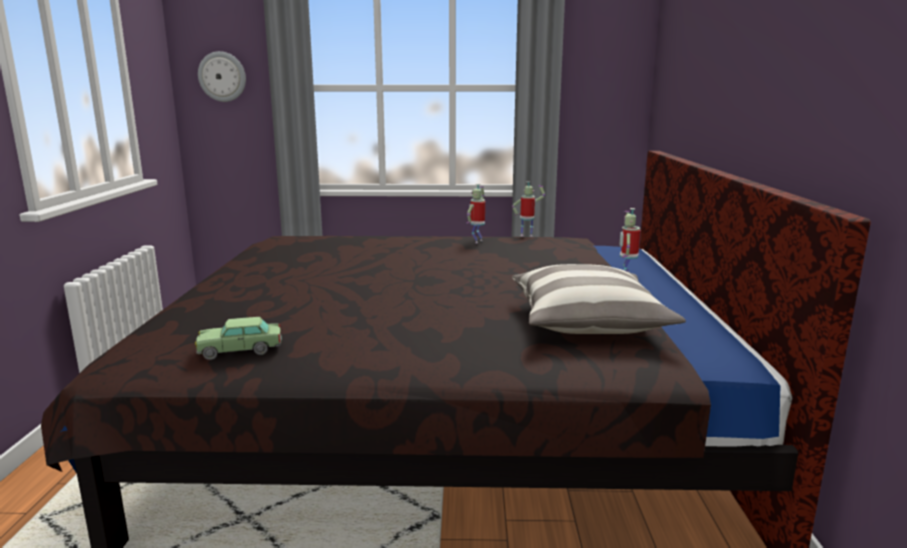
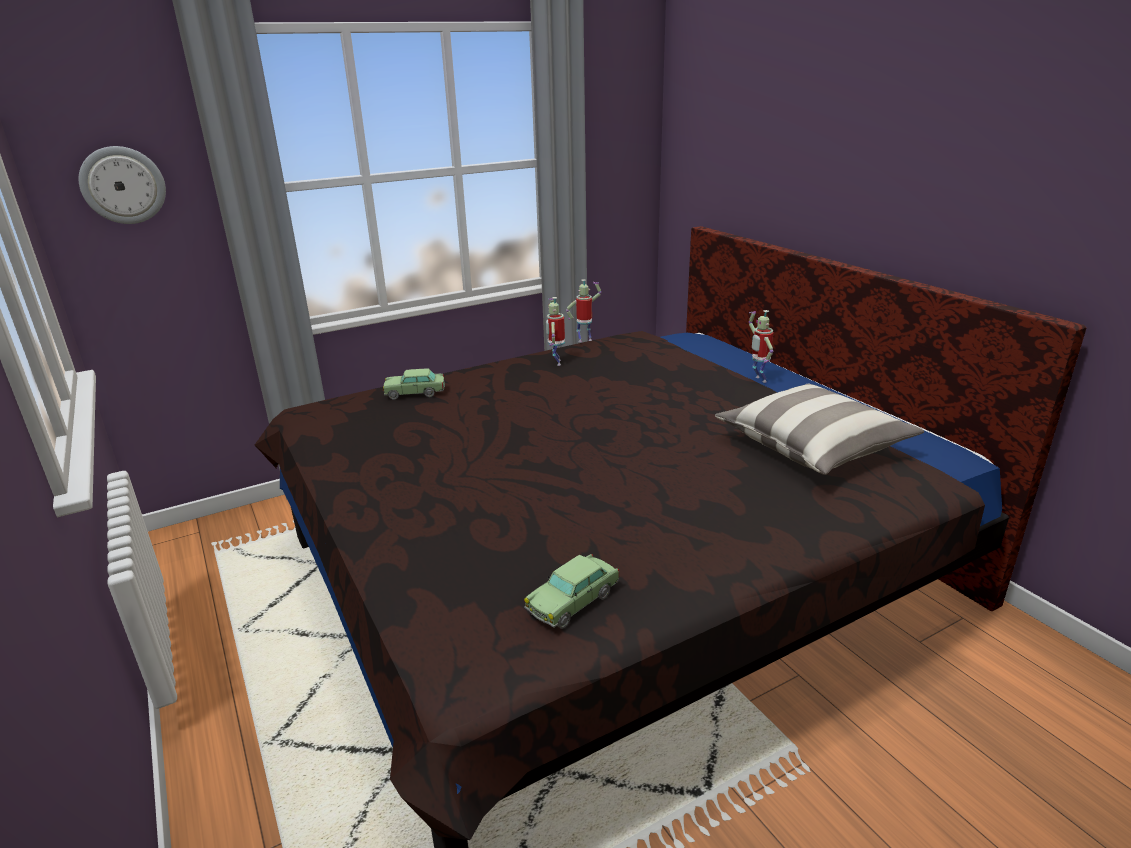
camera: 30 degrees left, 10 degrees up
(353, 240) = (415, 393): none -> toy car

